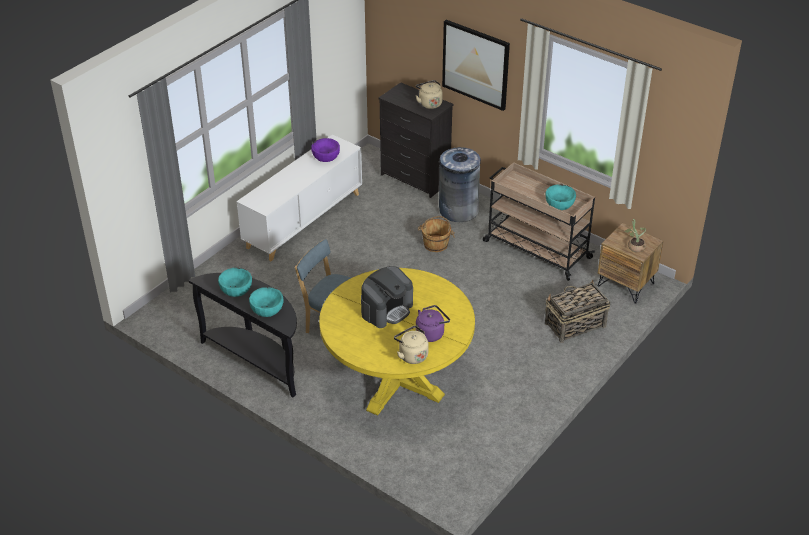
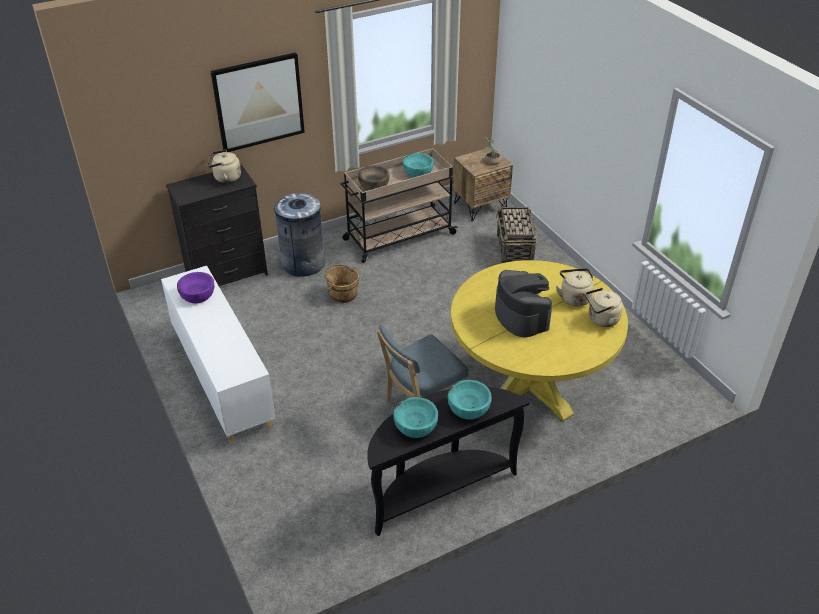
camera: 65 degrees left, 0 degrees up
(431, 333) = (574, 297): purple kettle -> beige kettle
(519, 186) = (374, 185): none -> brown bowl

